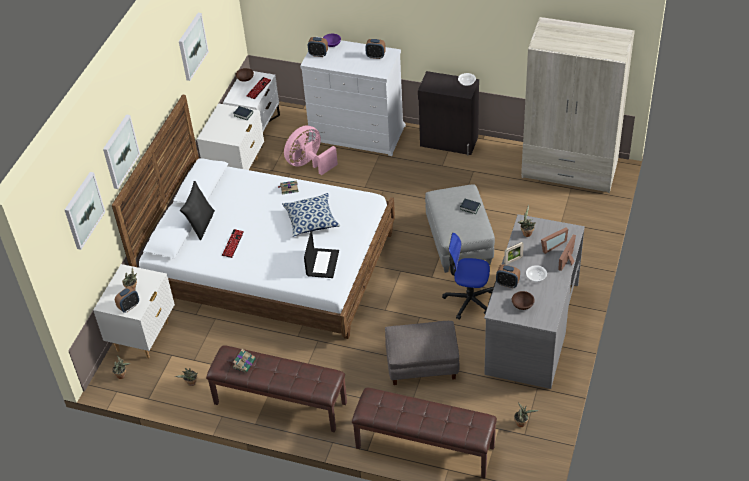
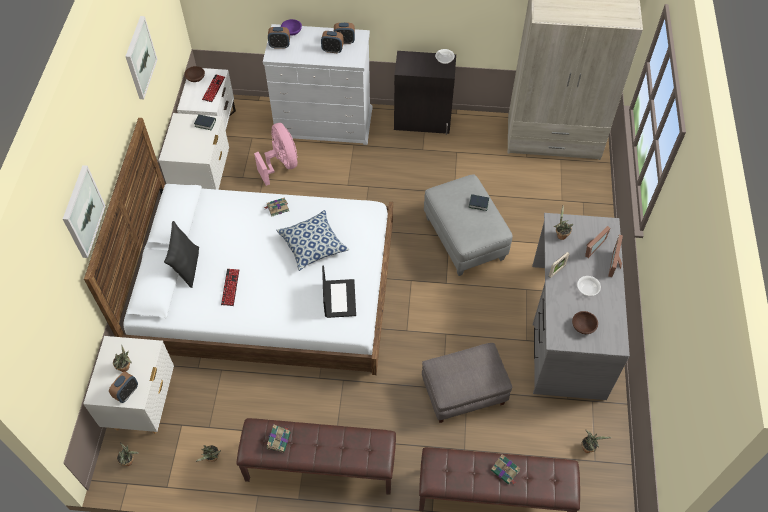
camera: 15 degrees left, 10 degrees up
(83, 210) = (52, 302): picture -> none
(309, 164) = (281, 165): pink fan -> pink fan turned 120 degrees clockwise
(429, 413) = (505, 471): none -> book
(468, 300) = (492, 305): office chair -> none
(507, 283) = (559, 302): alarm clock -> alarm clock (332, 50)

